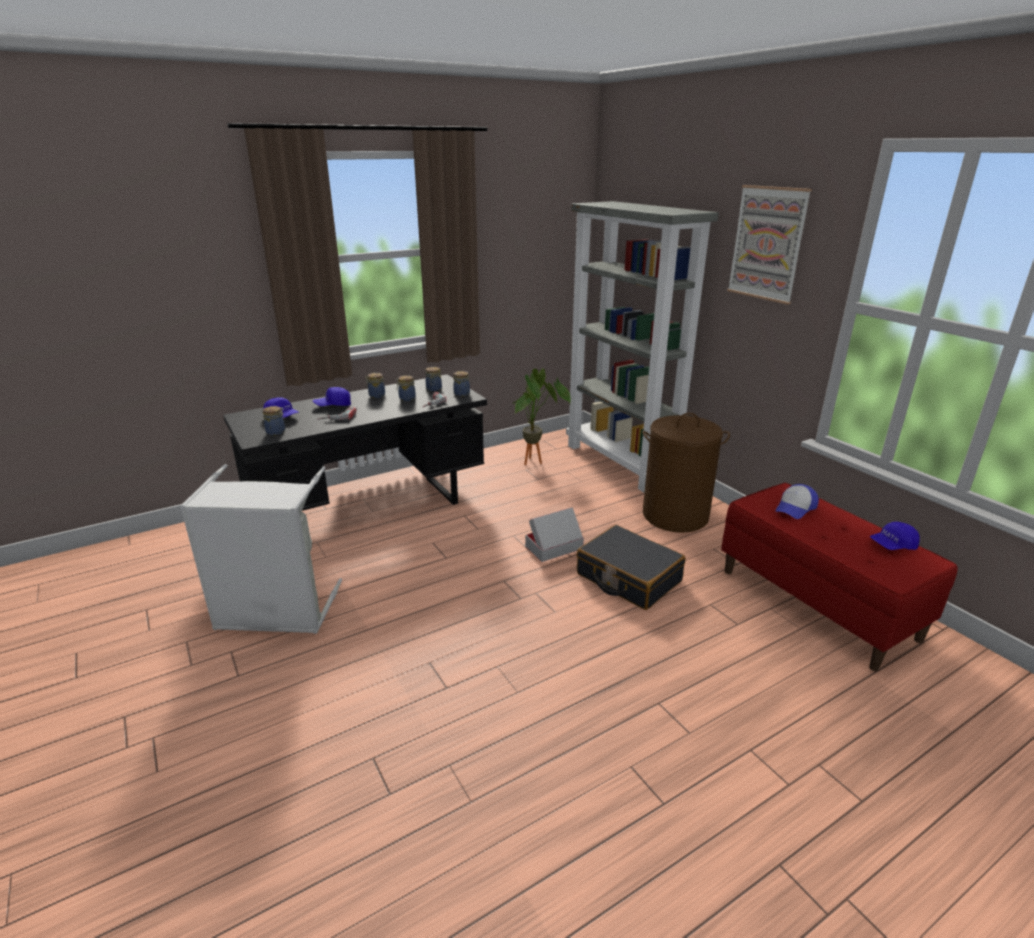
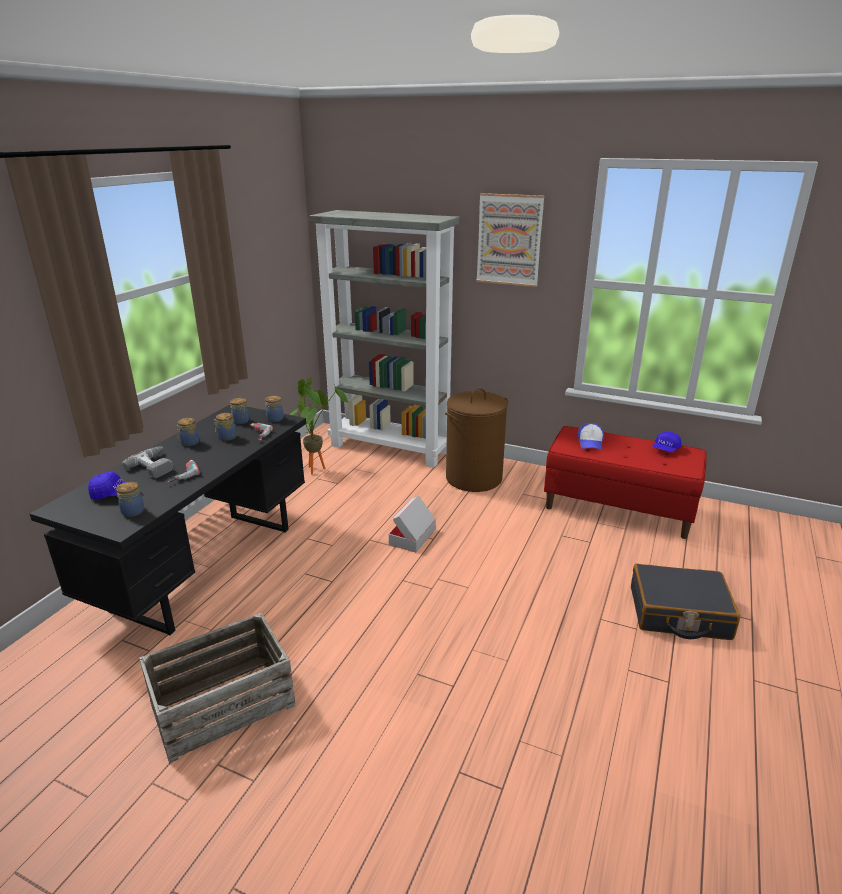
camera: 35 degrees left, 0 degrees up
(276, 613) = (223, 705): grey laundry basket -> crate
(333, 405) = (156, 465): blue cap -> power drill
(628, 578) = (491, 539): black suitcase -> black suitcase (678, 613)

